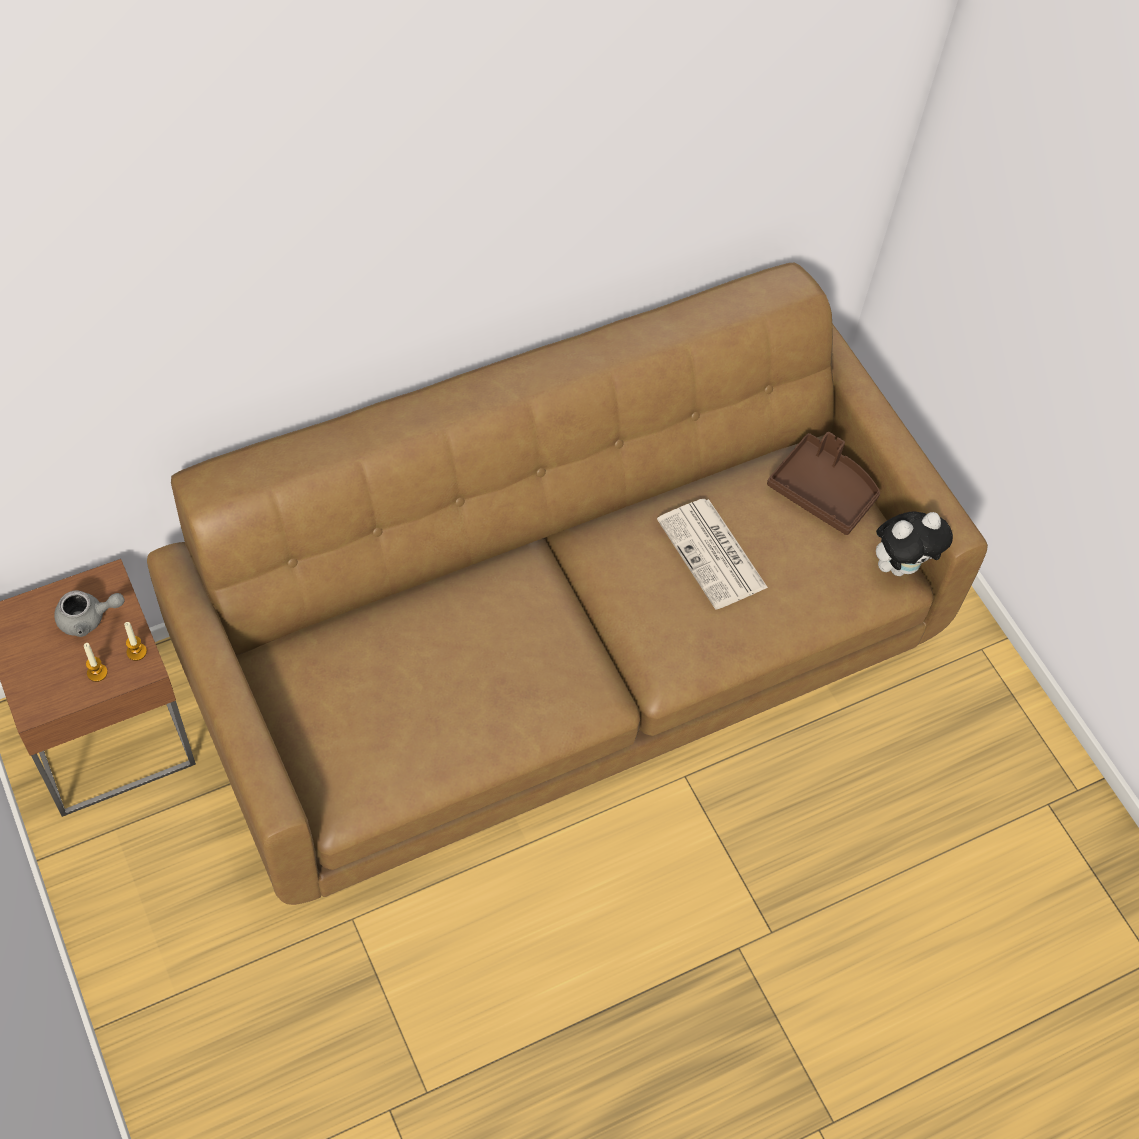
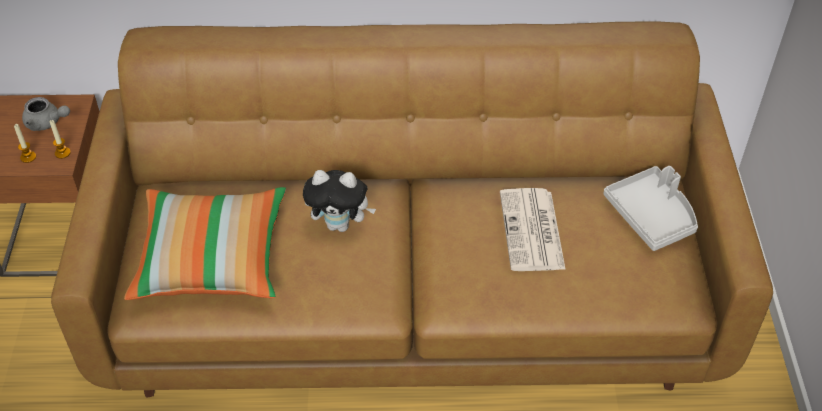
camera: 30 degrees right, 10 degrees down
(389, 715) = (212, 258): none -> pillow
(823, 491) = (651, 216): brown tray -> grey tray
(901, 565) = (694, 292): plush toy -> plush toy (340, 224)

